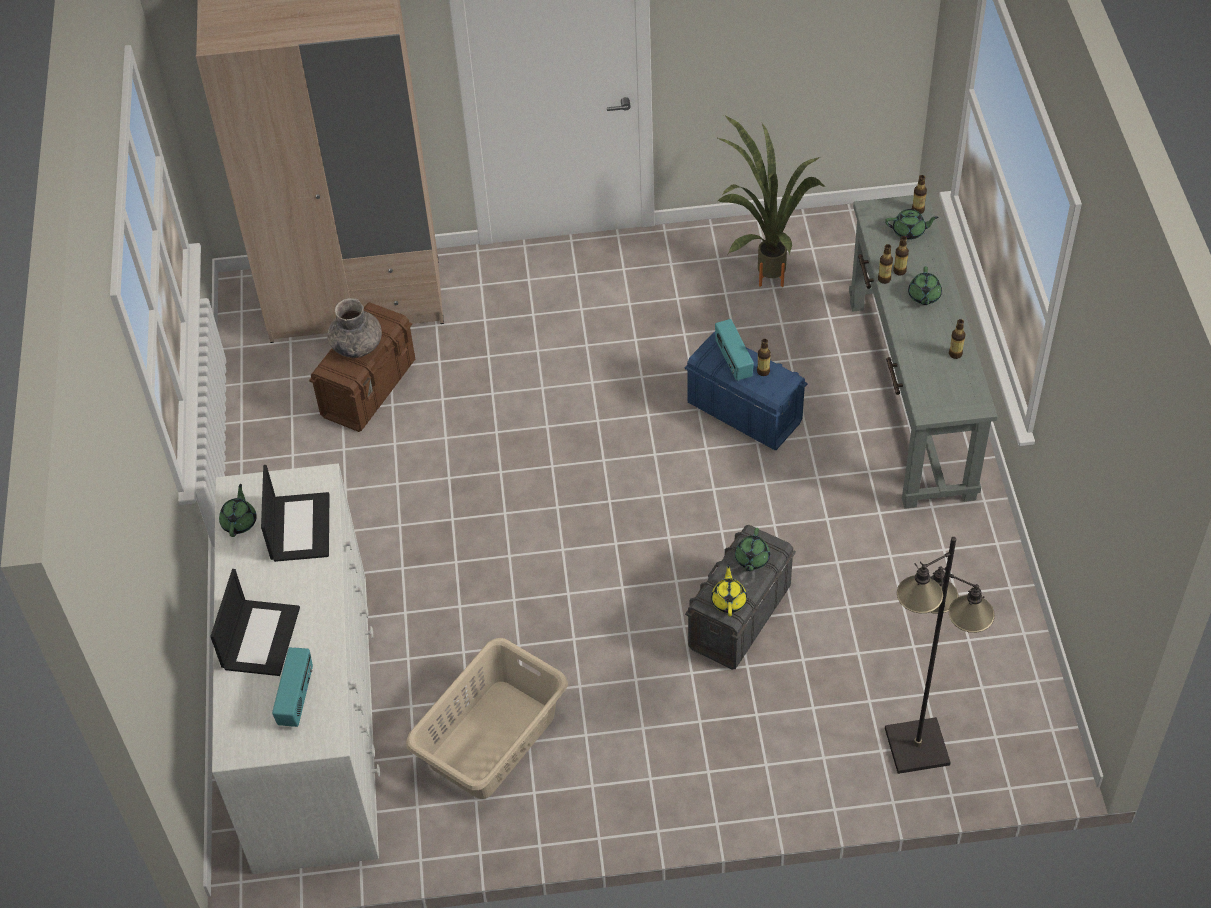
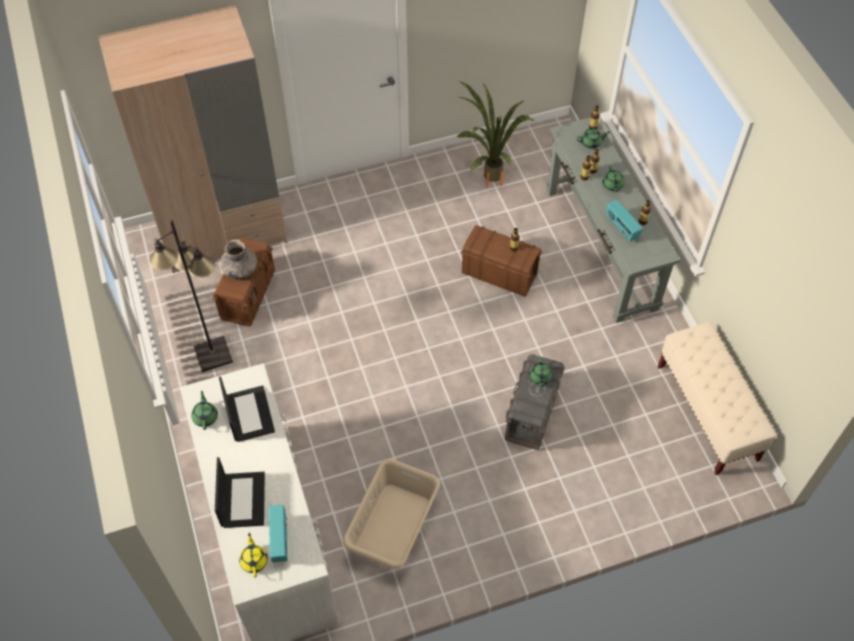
camera: 15 degrees left, 5 degrees up
(729, 600) = (533, 408): yellow teapot -> yellow teapot (254, 560)
(733, 361) = (492, 244): radio -> radio (621, 228)
(744, 412) = (499, 274): blue storage box -> brown storage box
(916, 746) = (664, 481): black floor lamp -> black floor lamp (212, 354)
(1010, 660) = (707, 413): none -> beige bench

